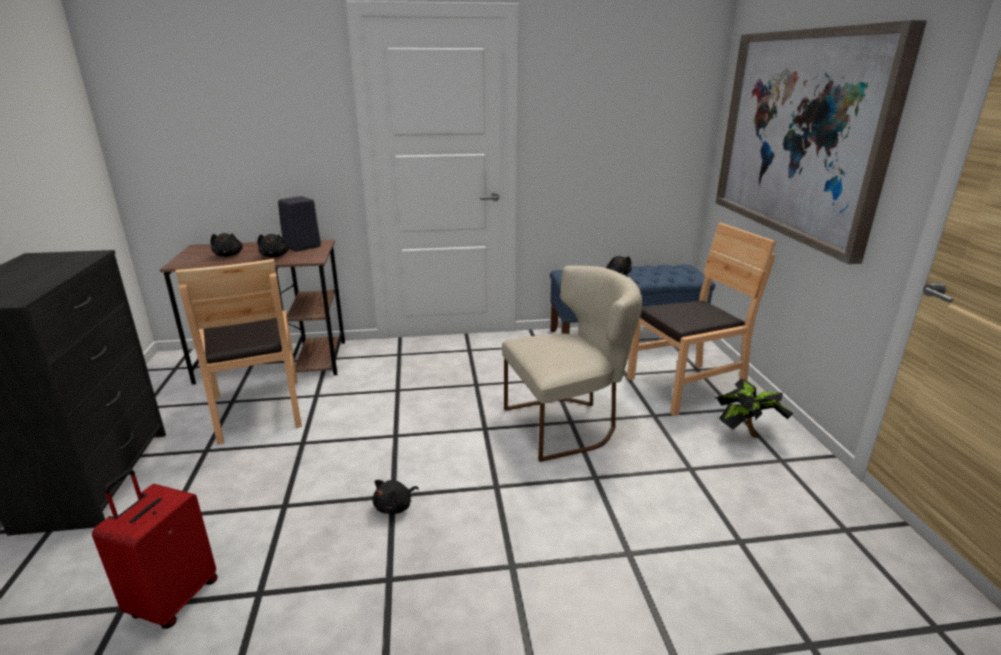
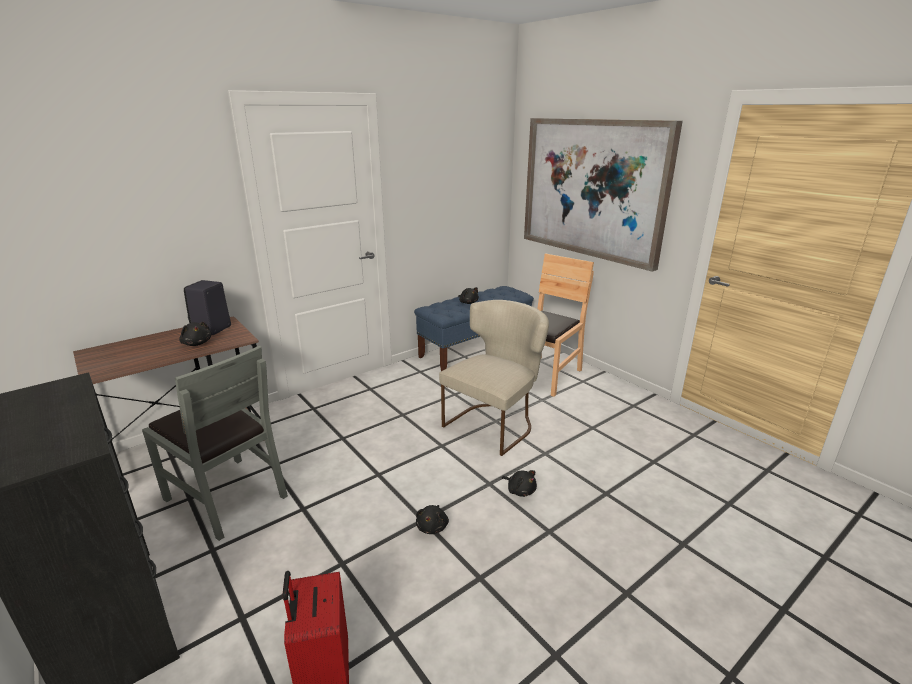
camera: 30 degrees left, 0 degrees up
(228, 255) = (142, 353): black plush toy -> black plush toy (520, 490)
(258, 410) = (227, 496): brown chair -> grey chair
(745, 433) = (602, 395): potted plant -> none

